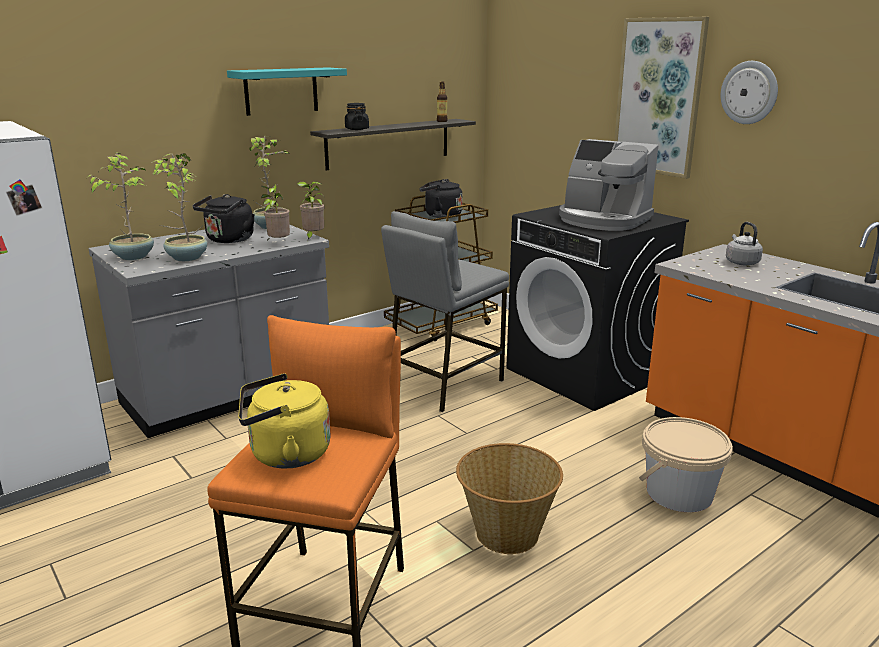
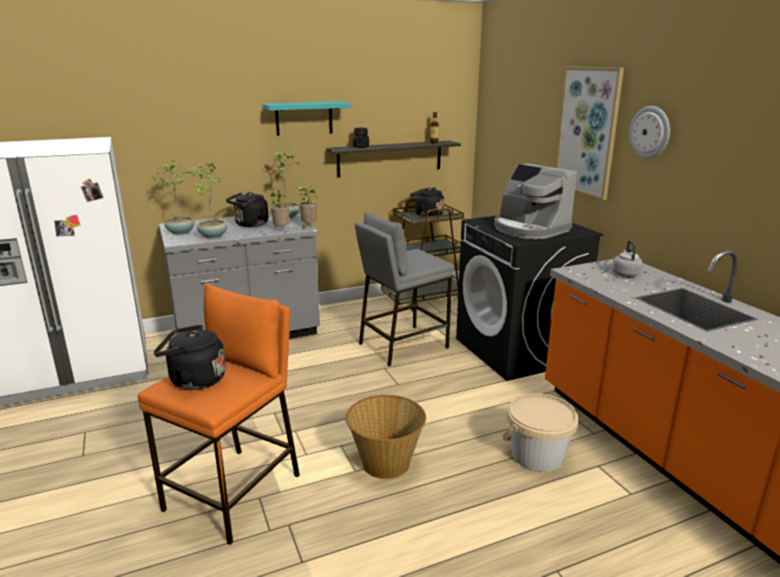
camera: 15 degrees right, 0 degrees up
(285, 455) = (194, 380): yellow kettle -> black kettle

